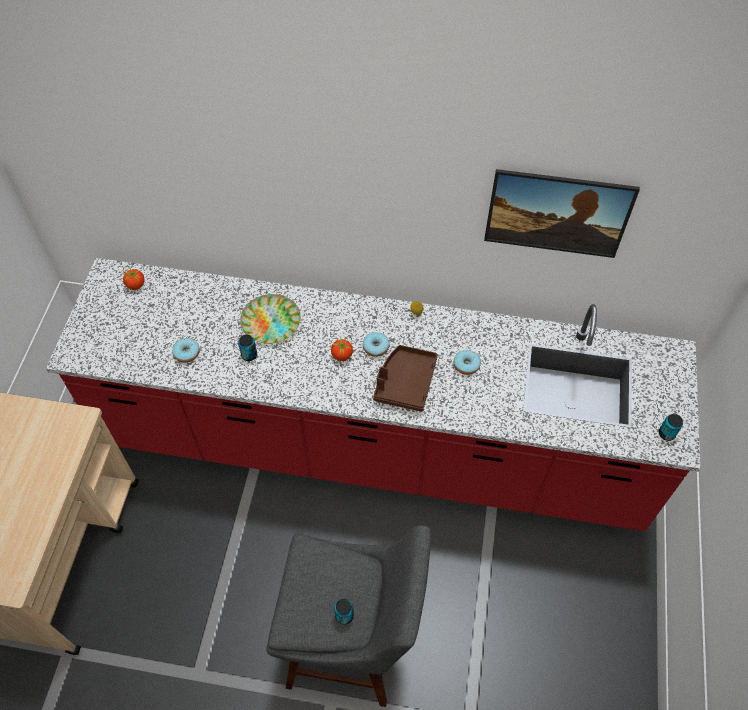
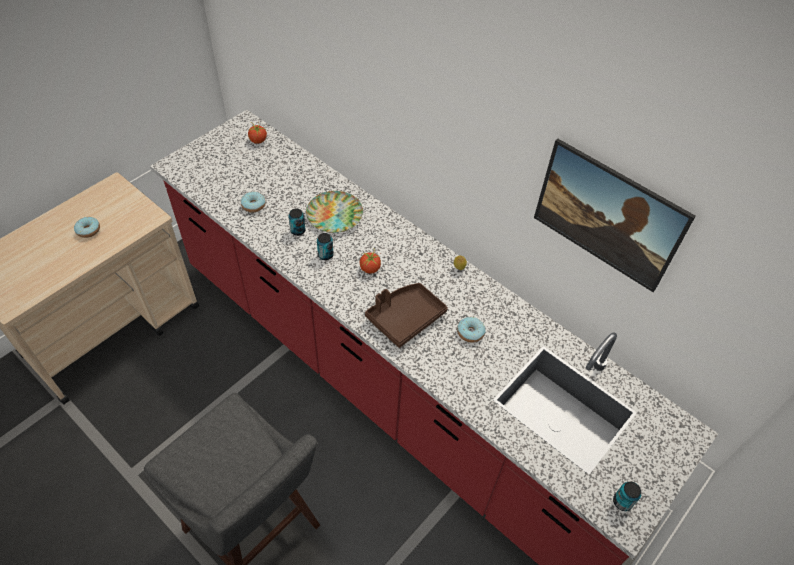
camera: 30 degrees right, 5 degrees down
(344, 615) = (216, 481): can -> can (325, 255)
(376, 347) = (403, 277): donut -> donut (88, 230)

